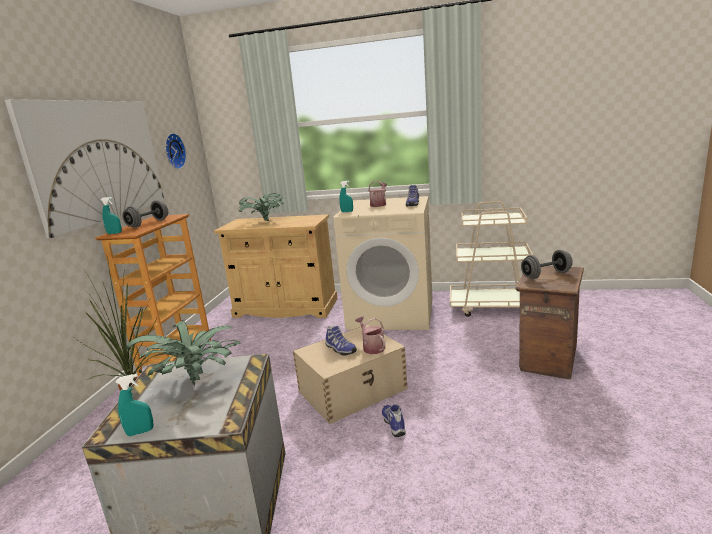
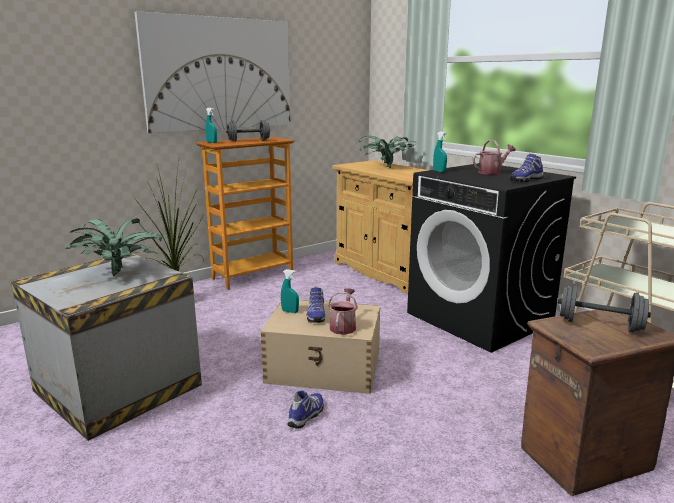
camera: 40 degrees right, 0 degrees up
(140, 432) = (39, 288): turquoise spray bottle -> turquoise spray bottle (290, 311)
(173, 151) = (320, 76): wall clock -> none
(392, 313) = (480, 318): beige washing machine -> black washing machine

